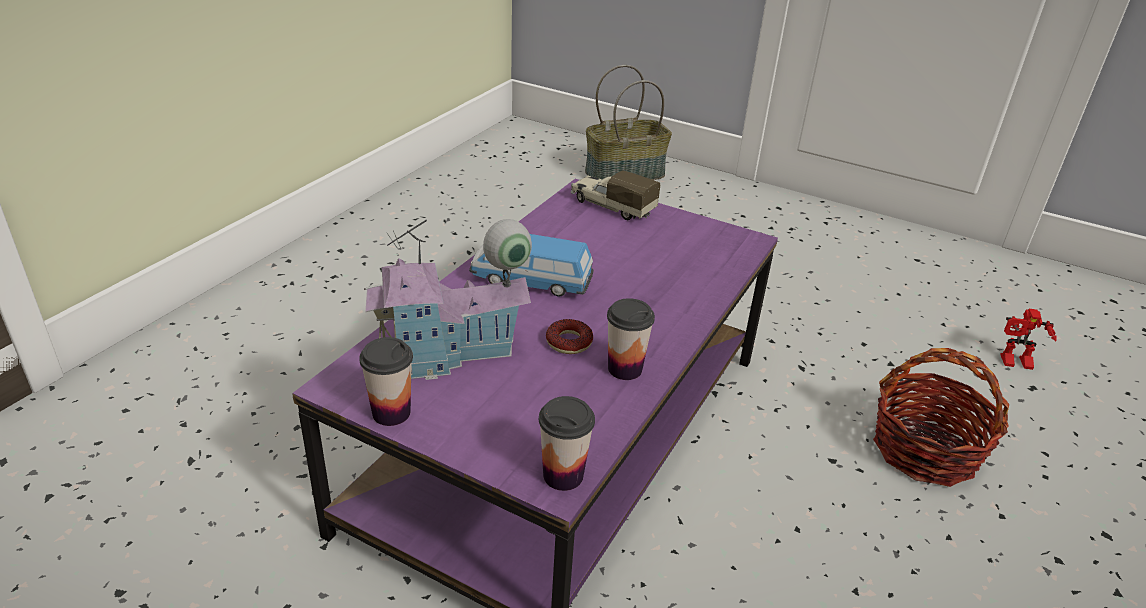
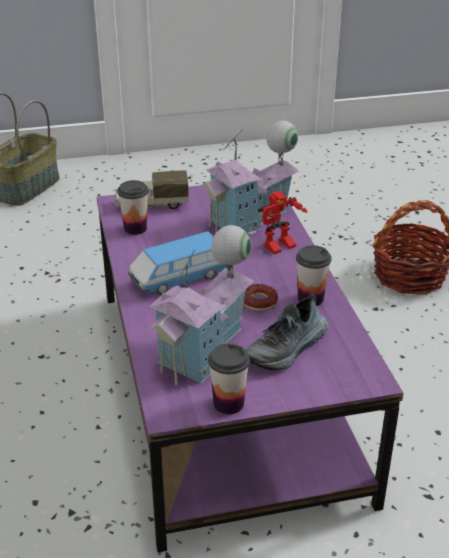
camera: 40 degrees left, 0 degrees up
(523, 401) = (287, 349): none -> shoe
(563, 475) = (367, 373): cup -> cup (135, 228)
(687, 264) = (251, 219): none -> toy house
(1015, 364) = (396, 203): toy robot -> toy robot (280, 248)

